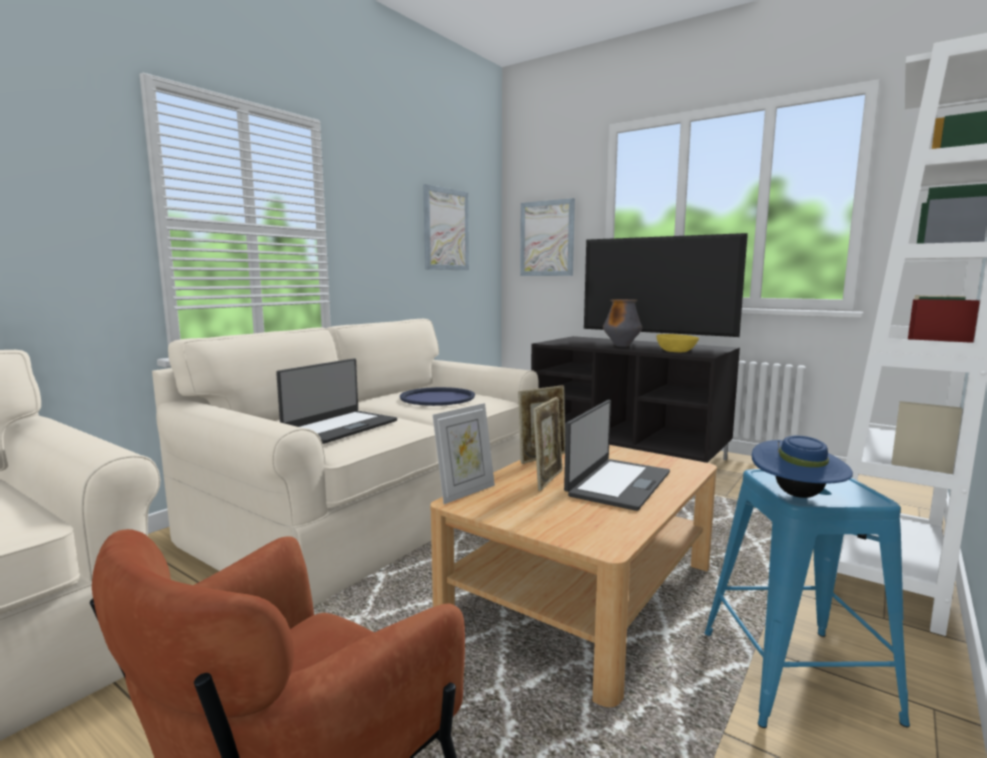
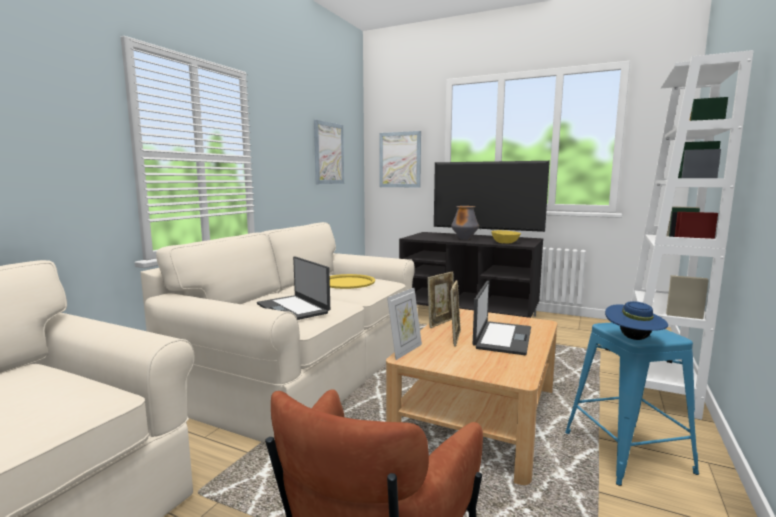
camera: 10 degrees left, 0 degrees up
(340, 427) = (293, 308): laptop -> laptop turned 120 degrees clockwise
(437, 398) = (347, 282): blue tray -> yellow tray

